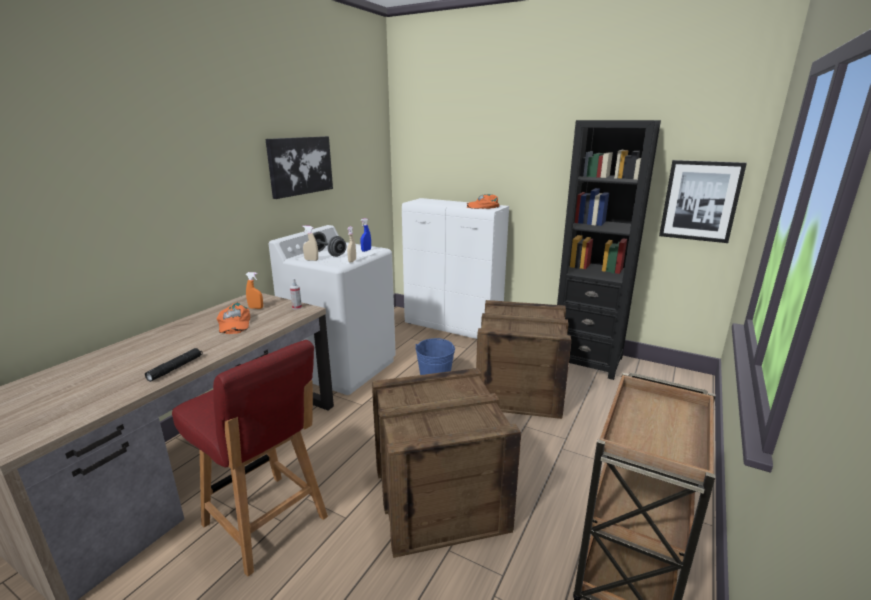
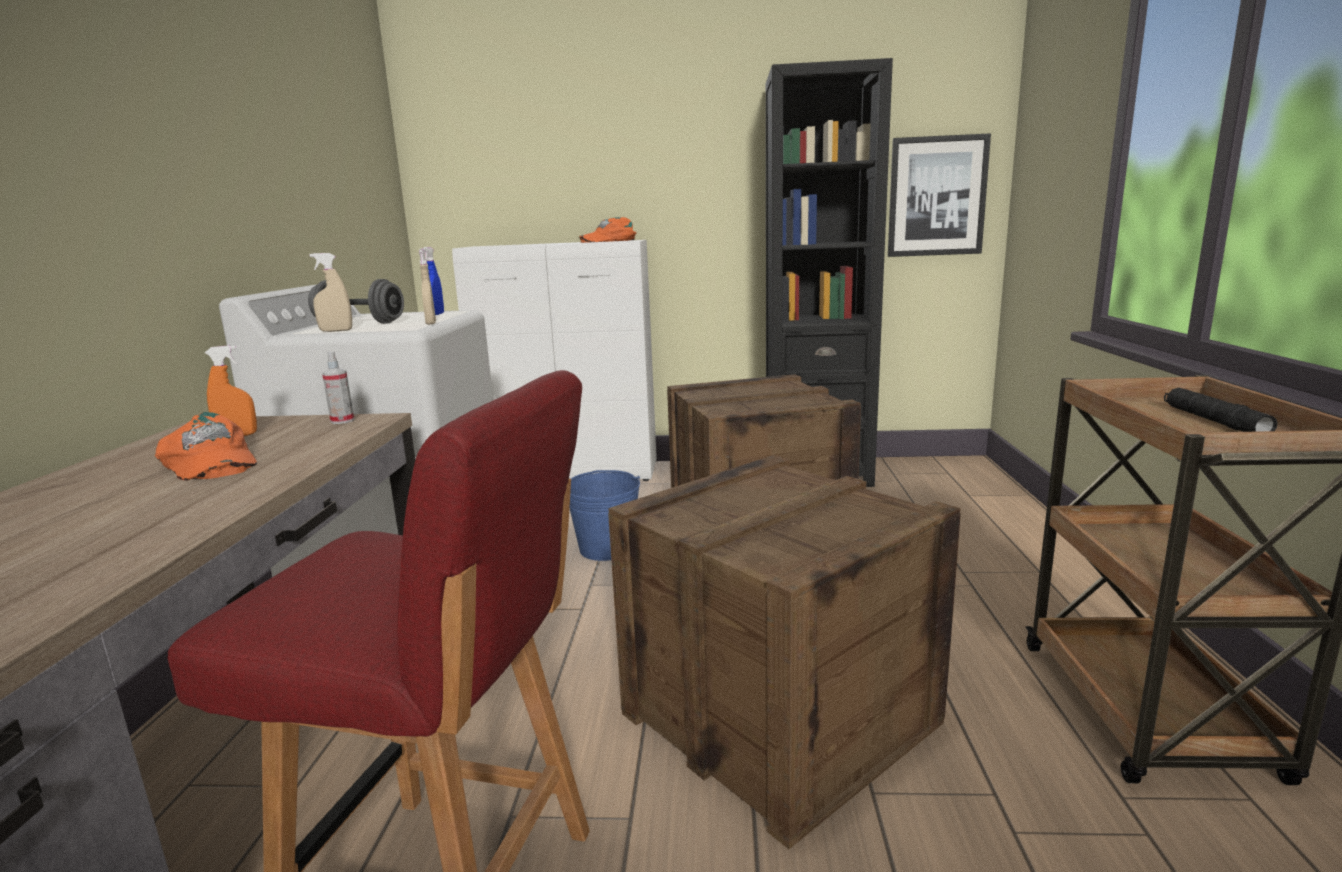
camera: 25 degrees left, 5 degrees down
(176, 368) = (123, 553): black flashlight -> black flashlight (1214, 421)
(300, 166) = (257, 149): picture -> none

